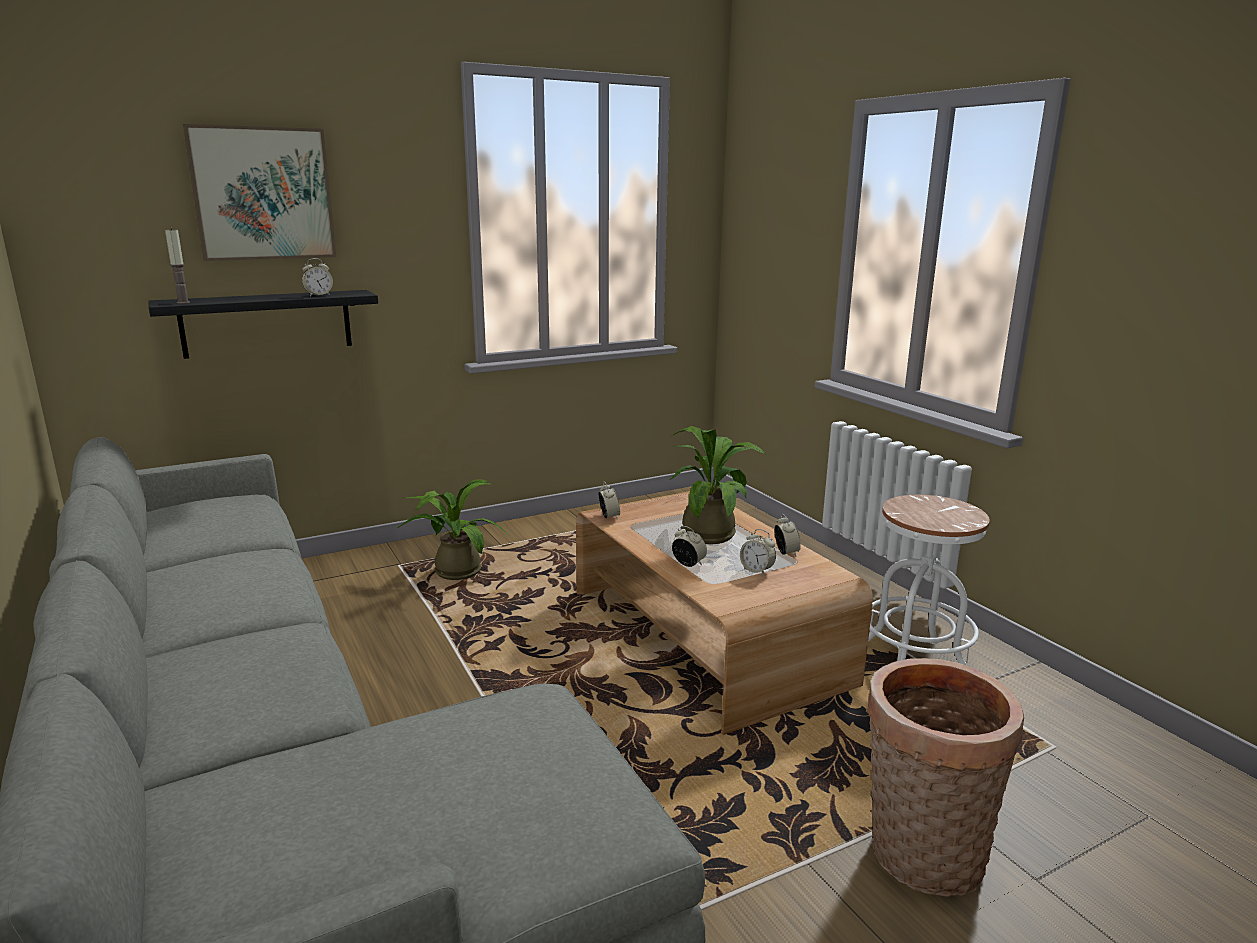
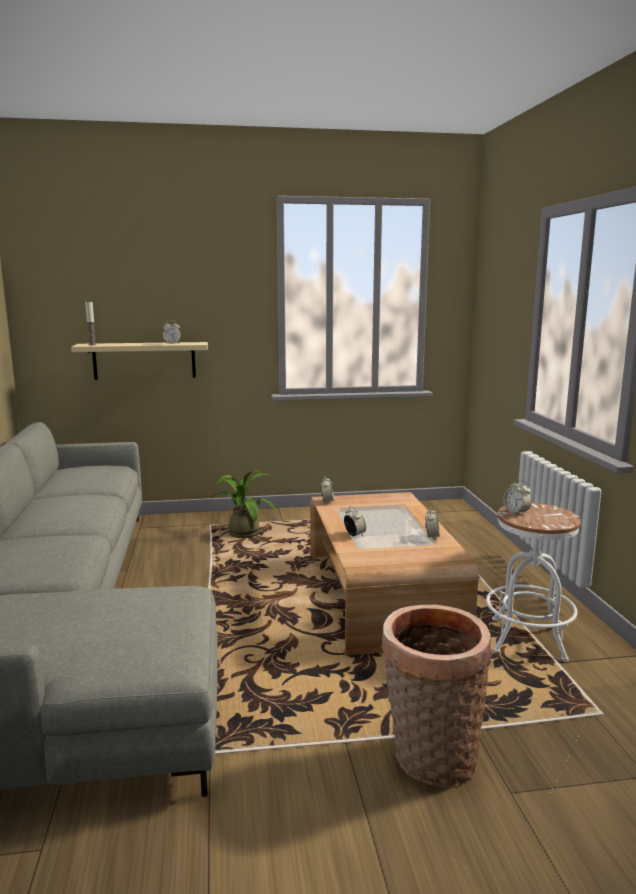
camera: 20 degrees right, 5 degrees down
(263, 194) = (147, 281): picture -> none
(267, 323) = (144, 360): black shelf -> beige shelf
(711, 533) = (389, 518): potted plant -> none
(757, 570) = (399, 544): alarm clock -> alarm clock (516, 512)

